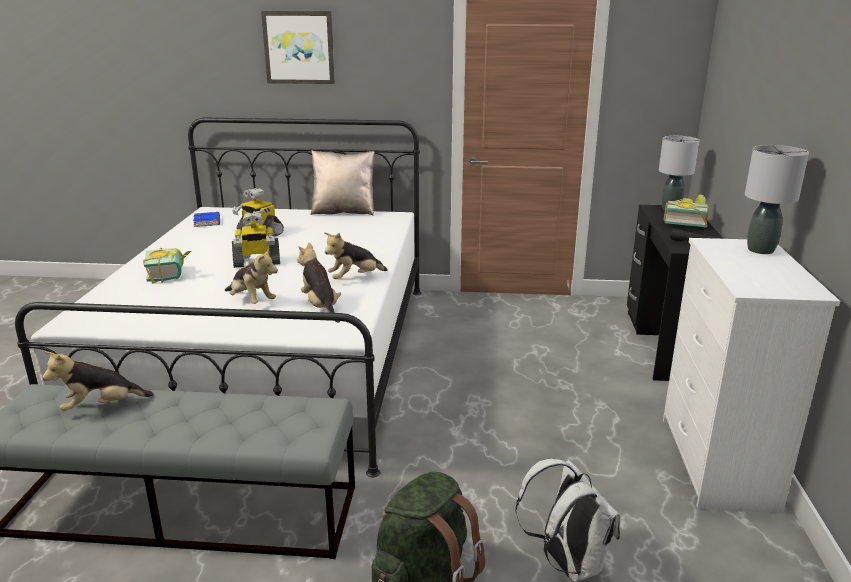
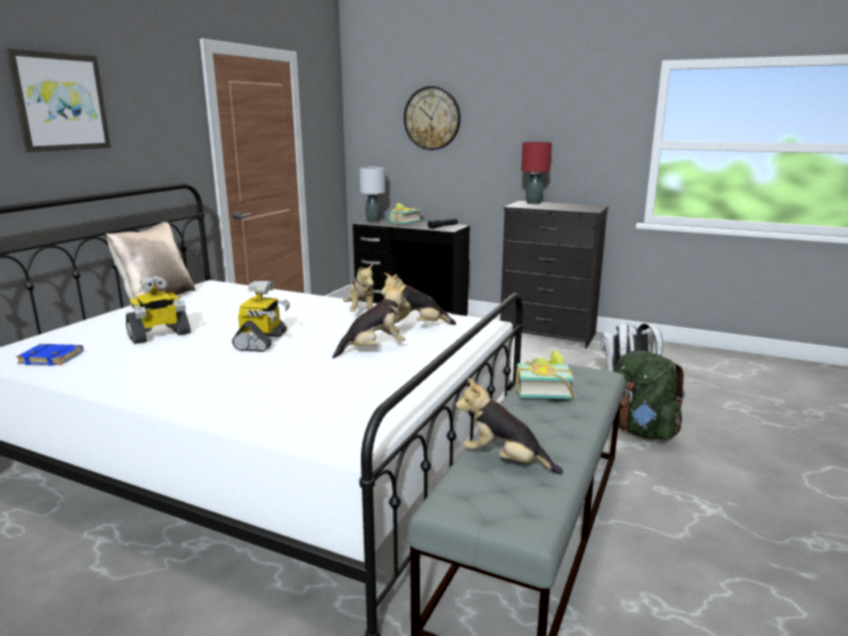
camera: 70 degrees left, 5 degrees down
(101, 406) = (505, 461): plush toy -> plush toy turned 120 degrees clockwise
(171, 274) = (239, 383): book -> book (542, 390)
(716, 463) = (548, 334): white dresser -> black dresser
(750, 82) = (432, 118): none -> wall clock
(760, 250) = (533, 203): grey table lamp -> red table lamp

